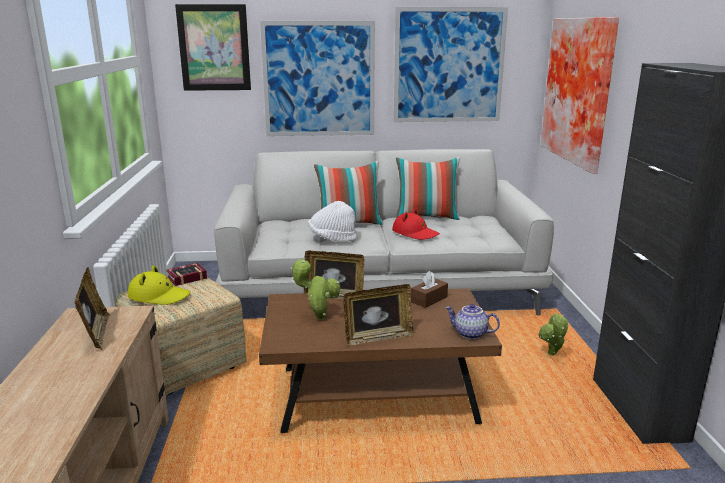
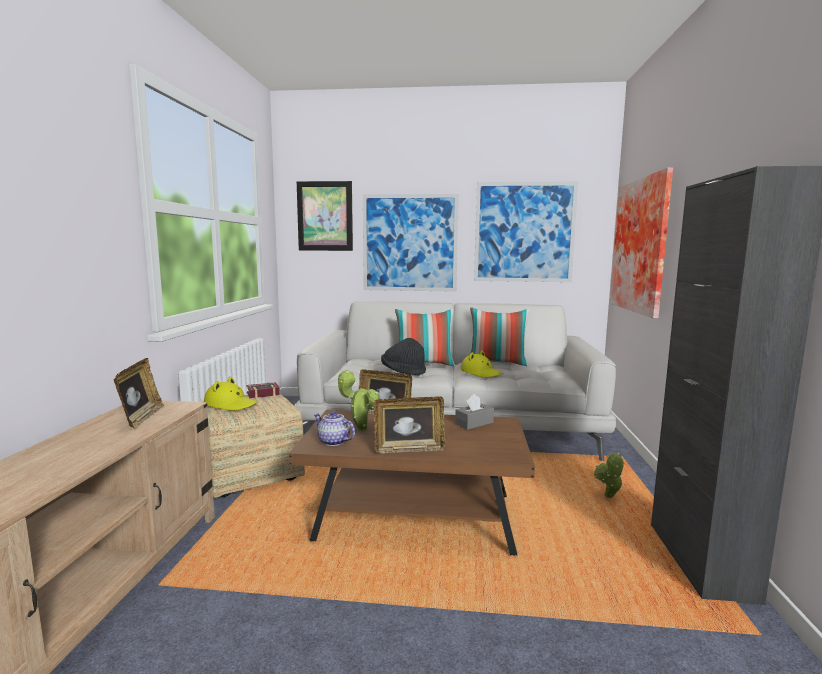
camera: 10 degrees right, 10 degrees down
(332, 238) = (403, 372): white hat -> black hat
(415, 233) = (481, 373): red hat -> yellow hat
(429, 299) = (474, 423): brown tissue box -> grey tissue box
(470, 334) = (504, 454): teapot -> teapot (333, 442)

